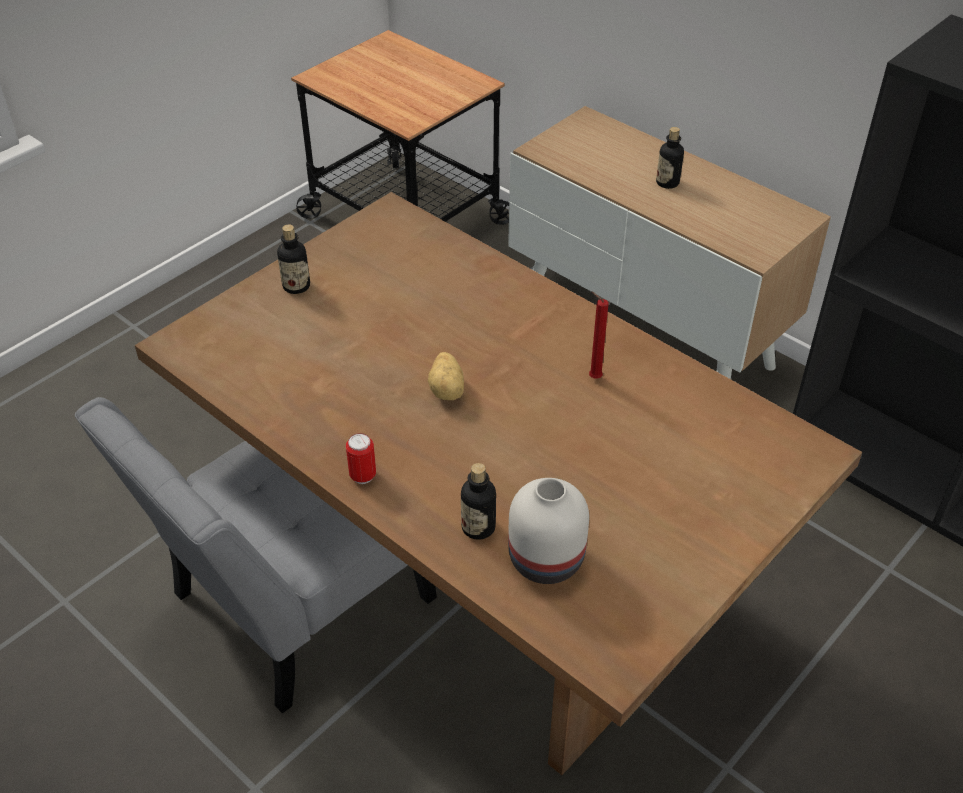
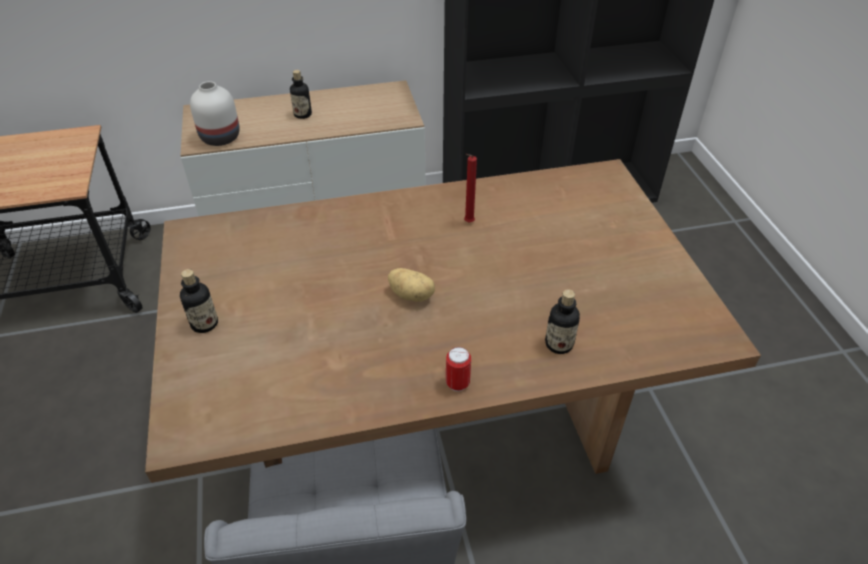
camera: 55 degrees left, 0 degrees up
(547, 561) = (614, 325): white vase -> white vase (221, 137)

